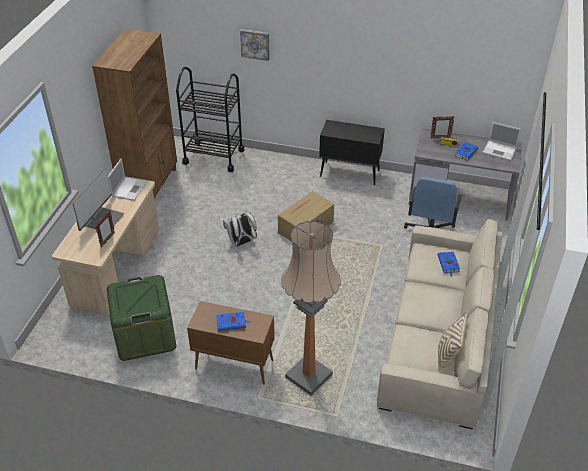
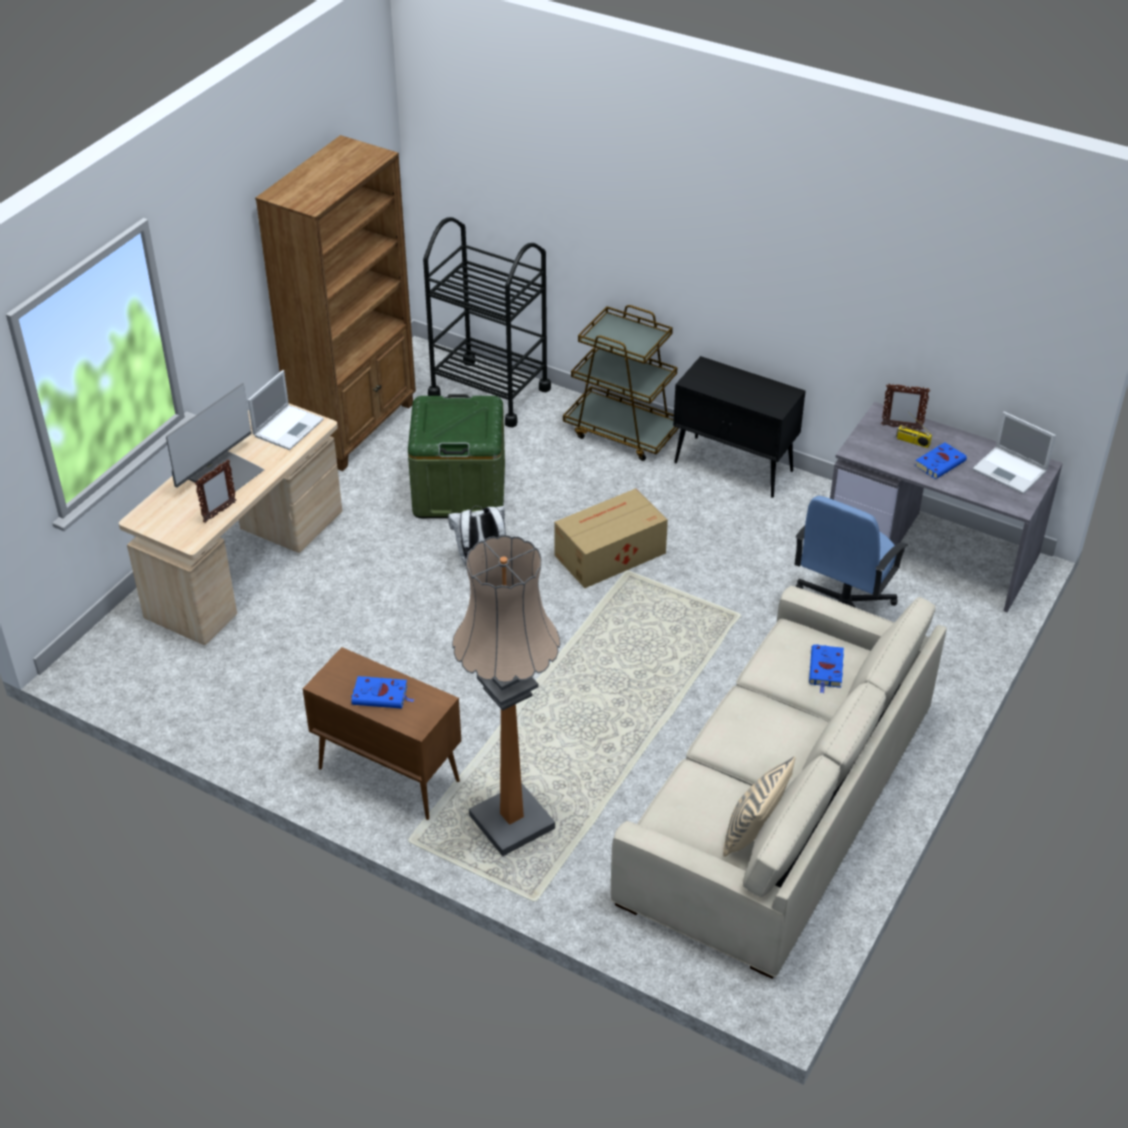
camera: 15 degrees right, 0 degrees up
(145, 335) = (254, 693): green storage box -> green storage box (459, 490)
(255, 44) = (580, 194): picture -> none
(288, 165) = (623, 432): none -> brown cart

